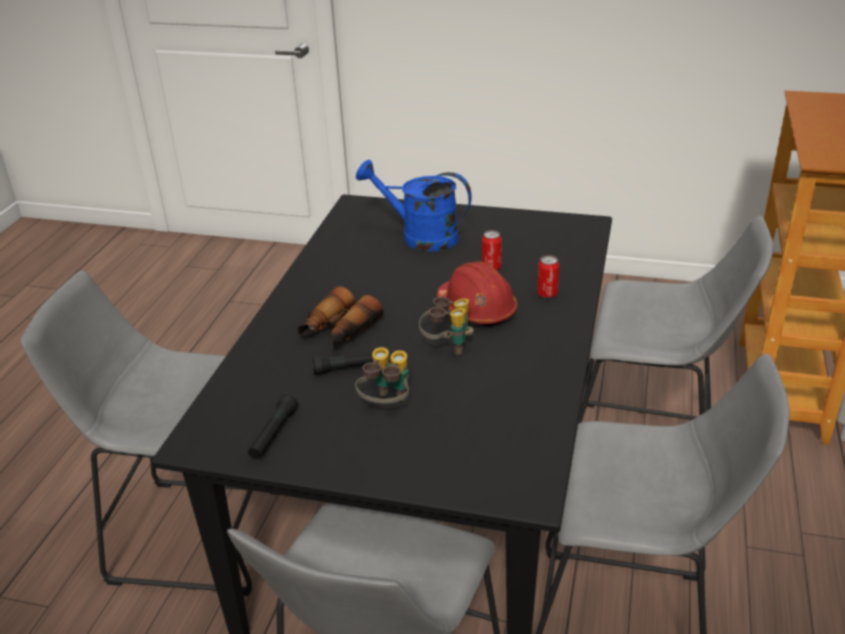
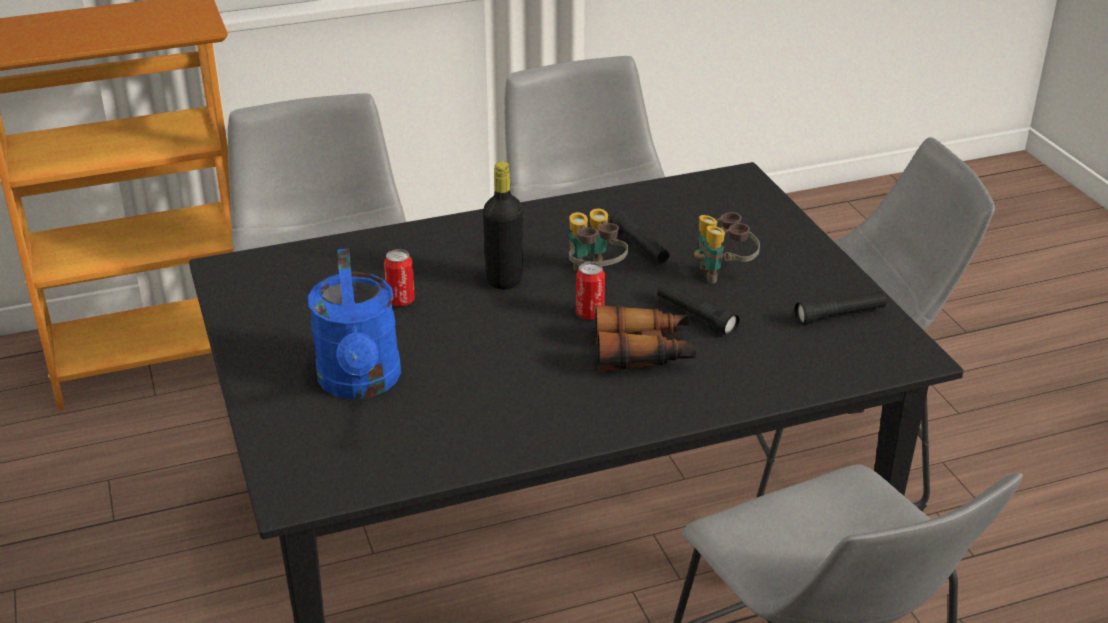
camera: 125 degrees left, 0 degrees up
(464, 382) = (640, 246): none -> black flashlight
(477, 309) = (504, 280): red hard hat -> black bottle
(547, 294) = (430, 249): can -> can (589, 314)

